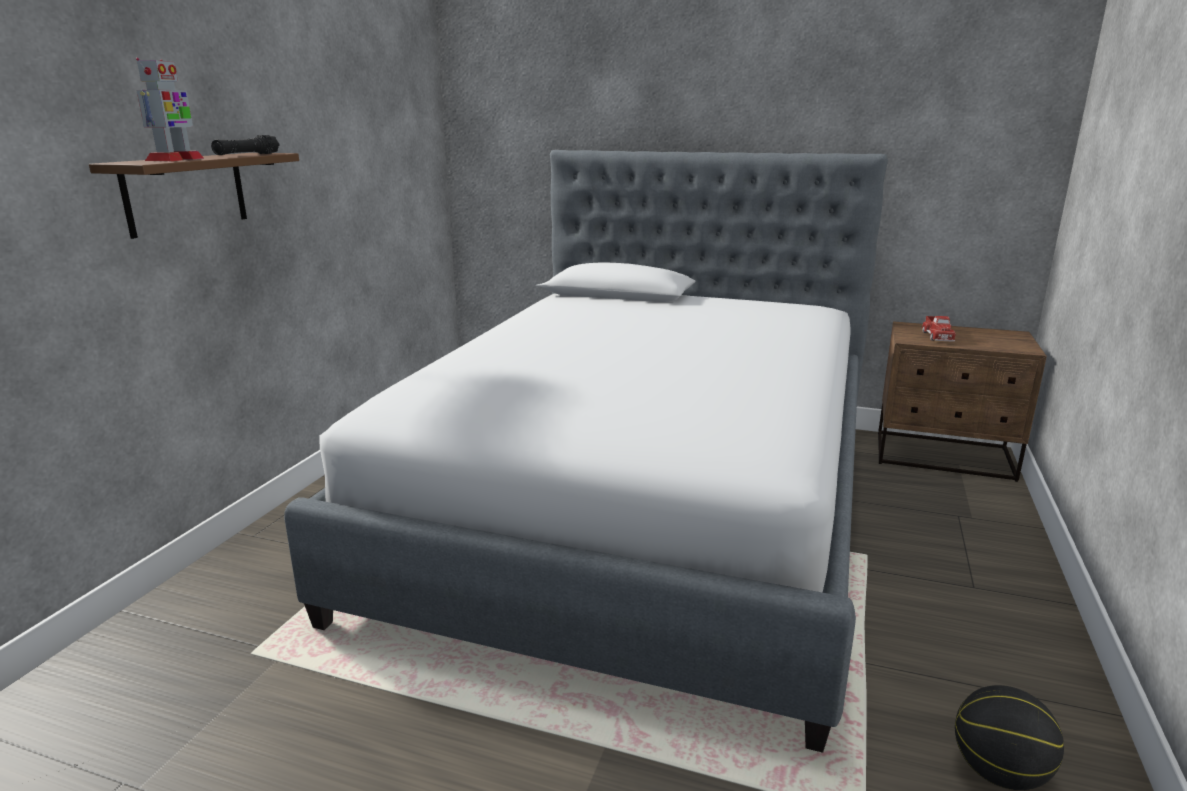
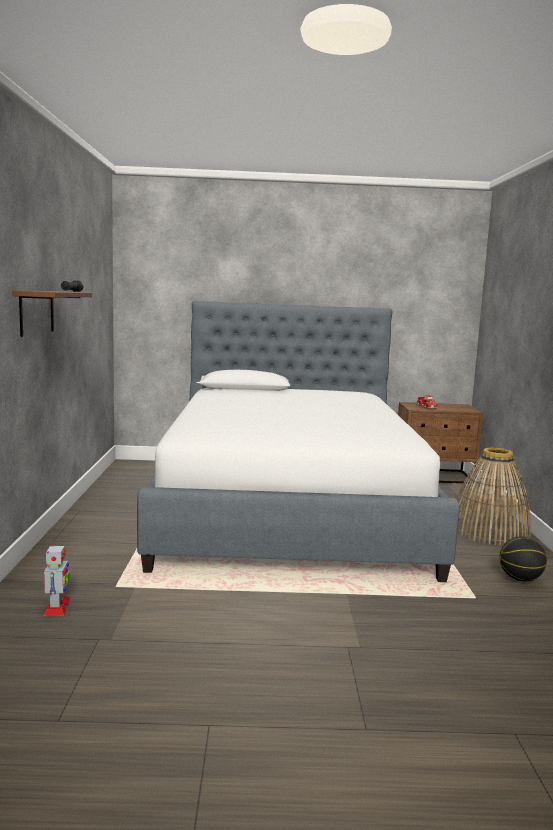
camera: 20 degrees left, 10 degrees down
(175, 160) = (52, 291): toy robot -> toy robot (57, 607)
(993, 609) = (489, 530): none -> basket

